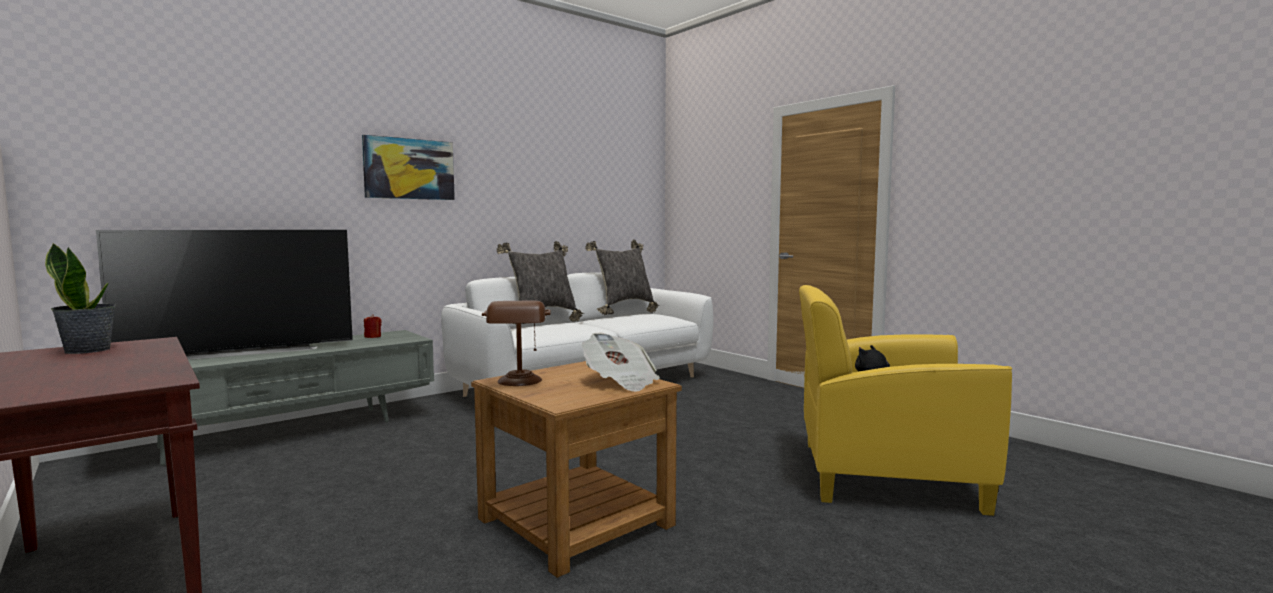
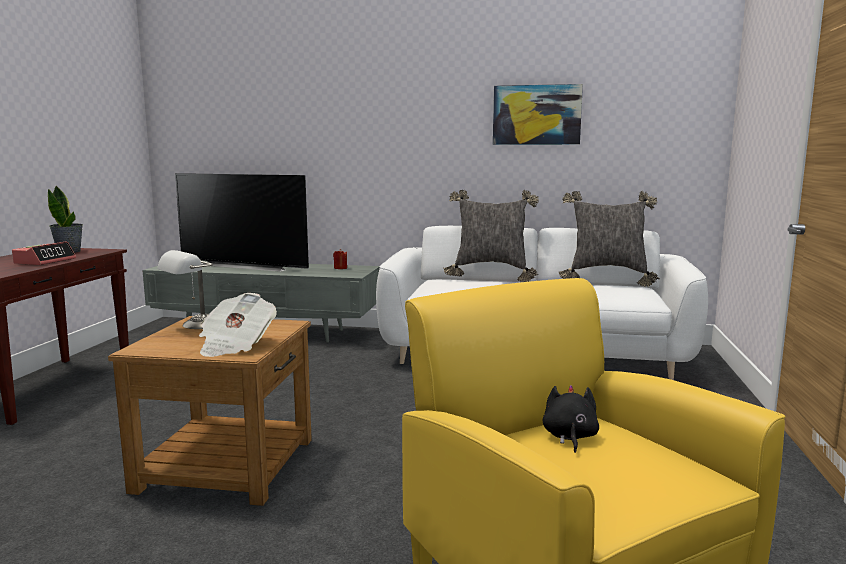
camera: 50 degrees right, 5 degrees up
(133, 360) = (45, 261): none -> alarm clock
(409, 169) = (389, 117): picture -> picture (536, 115)
(520, 383) = (195, 325): brown table lamp -> white table lamp

